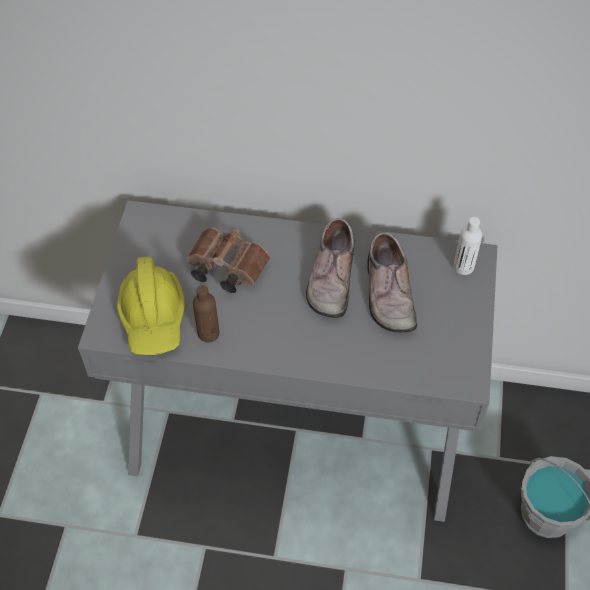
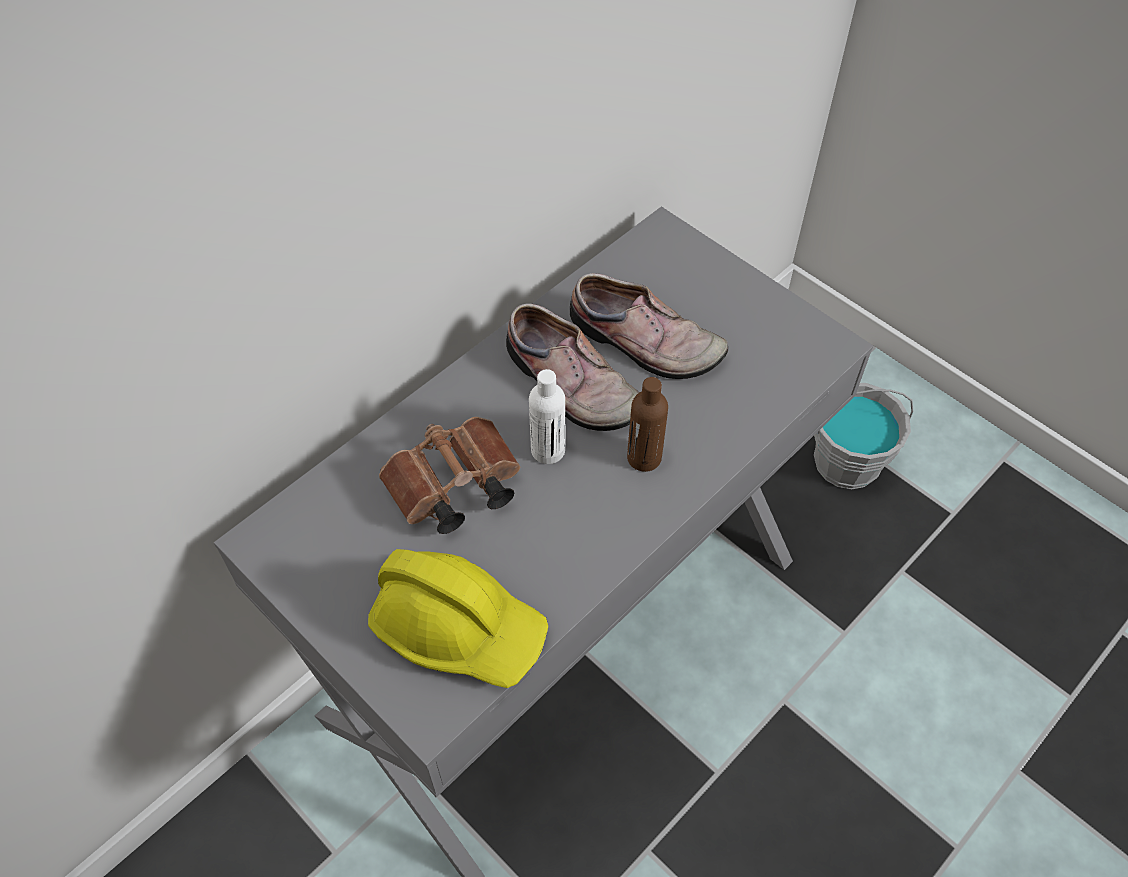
camera: 55 degrees left, 0 degrees up
(208, 333) = (545, 573): brown bottle -> brown bottle (644, 458)
(463, 267) = (667, 252): white bottle -> white bottle (548, 450)

